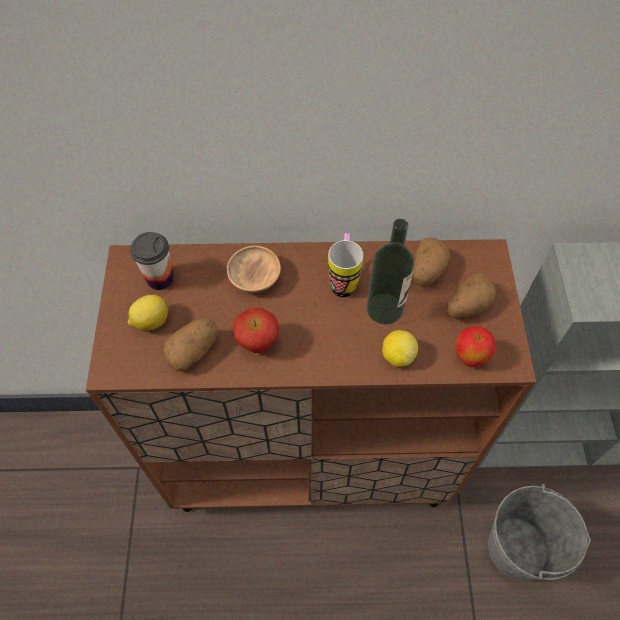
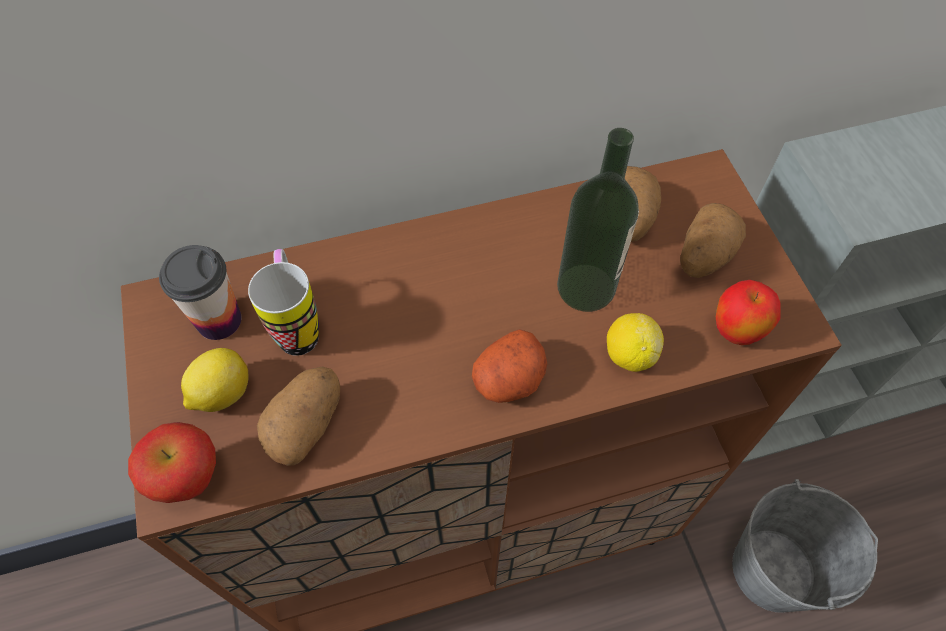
camera: 15 degrees left, 0 degrees up
(255, 278) = (372, 286): brown bowl -> none
(258, 344) = (408, 389): apple -> apple (191, 481)
(319, 353) = (509, 380): none -> potato
(343, 280) = (510, 259): mug -> mug (298, 326)

